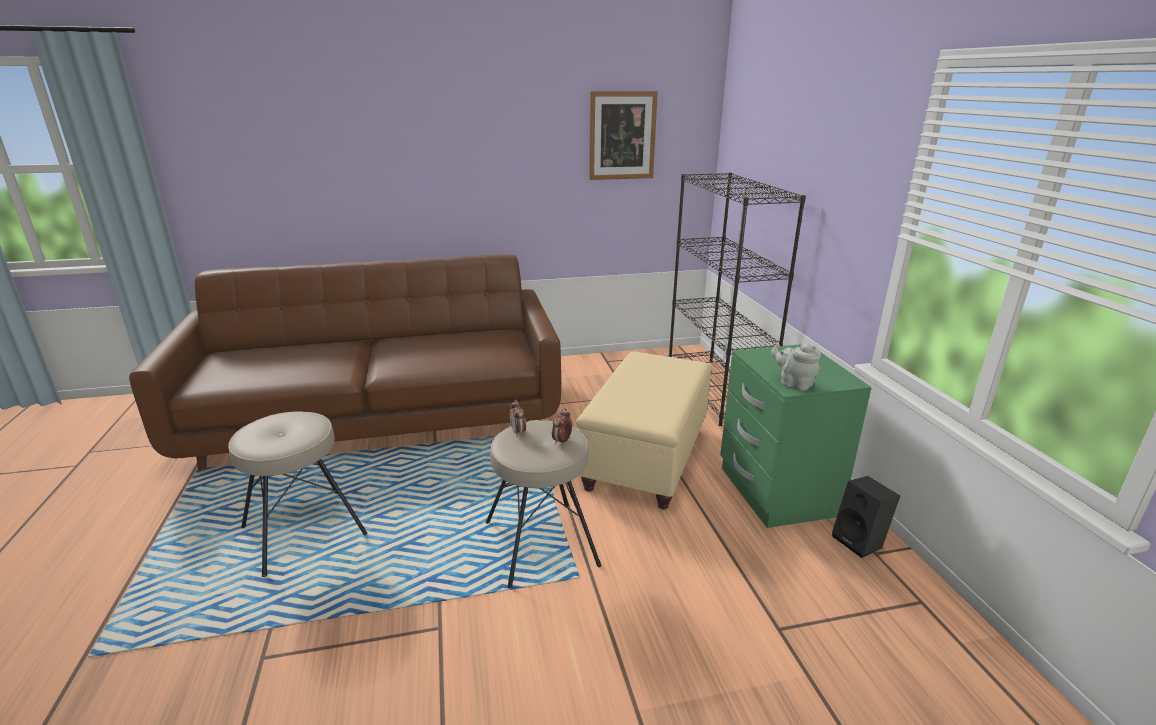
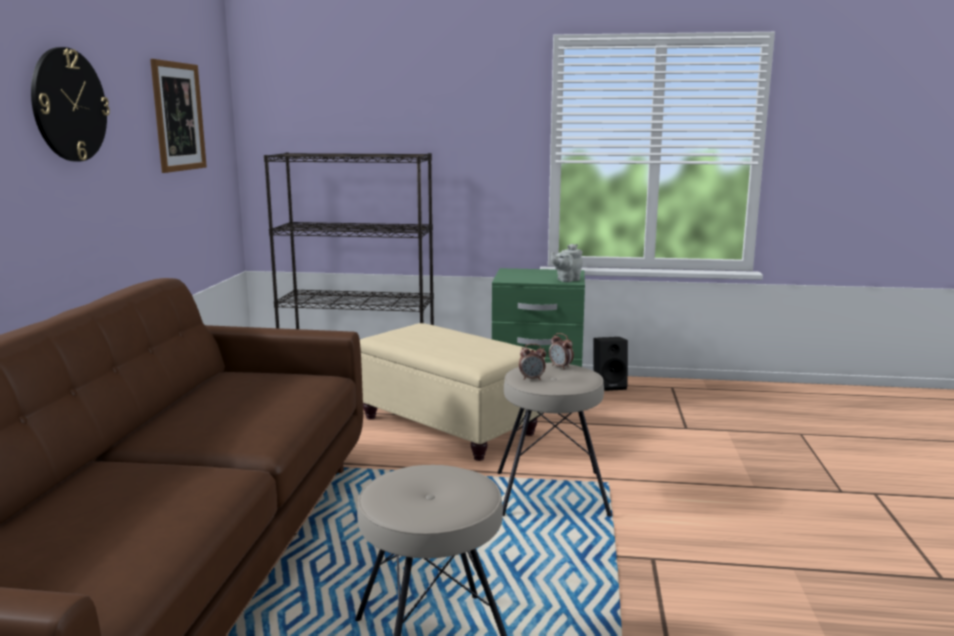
camera: 70 degrees left, 10 degrees down
(487, 130) = (69, 105): none -> wall clock

